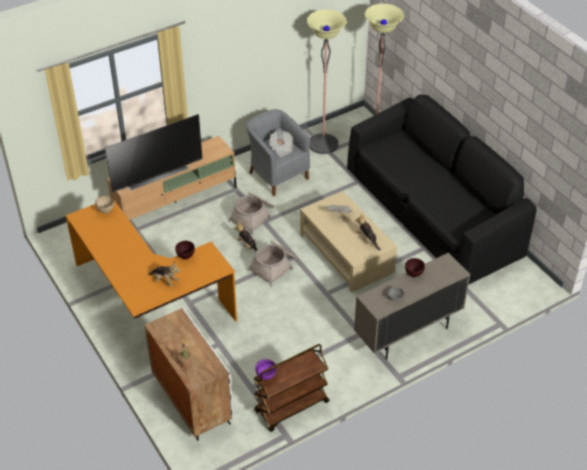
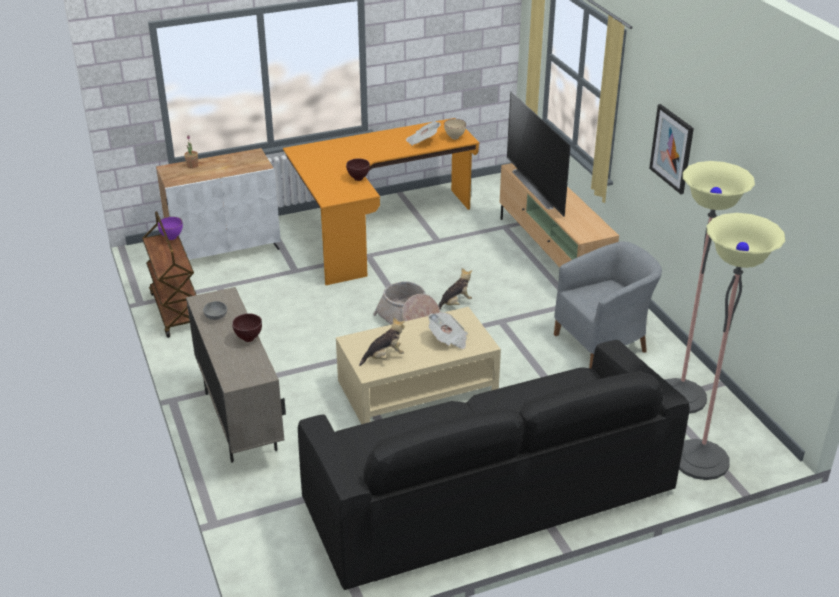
camera: 100 degrees right, 10 degrees down
(165, 280) = (325, 166): plush toy -> none
(230, 58) = (672, 148): none -> picture
(253, 216) = (512, 313): basket -> none
(281, 149) = (601, 297): newspaper -> newspaper (422, 141)

